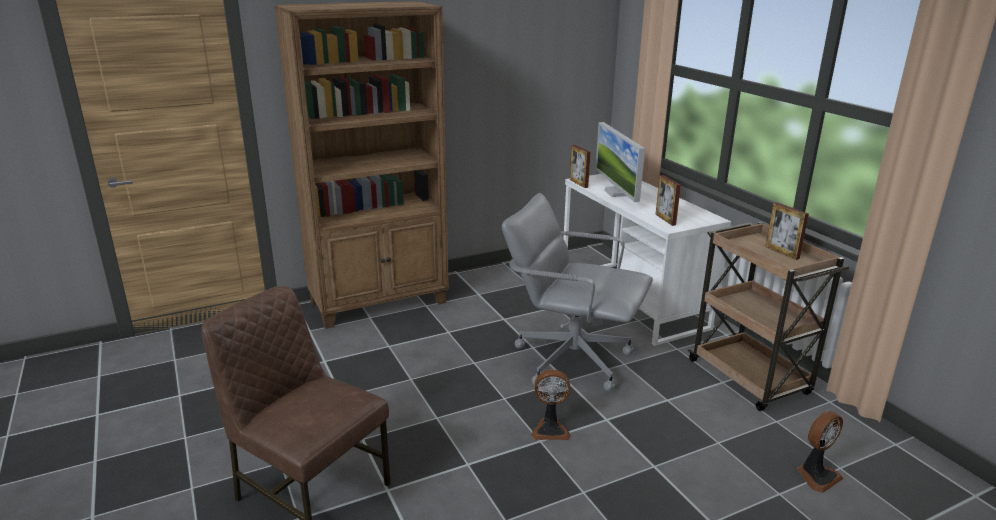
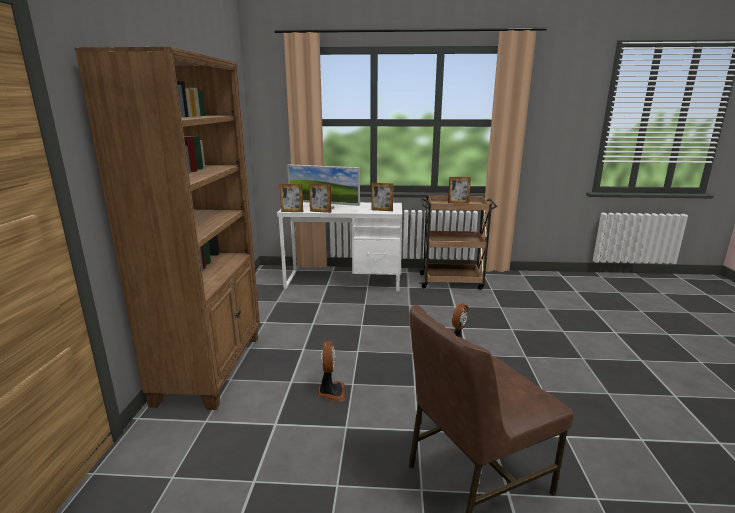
camera: 60 degrees left, 5 degrees down
(571, 359) = (389, 317): grey office chair -> none
(601, 194) = (320, 211): none -> picture frame
(816, 475) = (537, 296): fan -> fan (331, 392)

